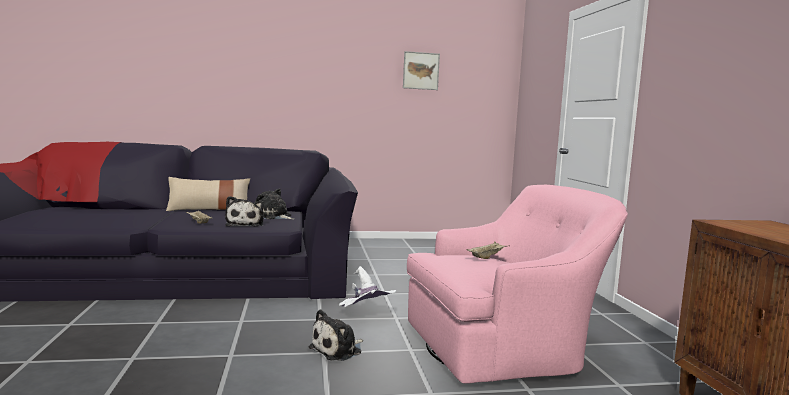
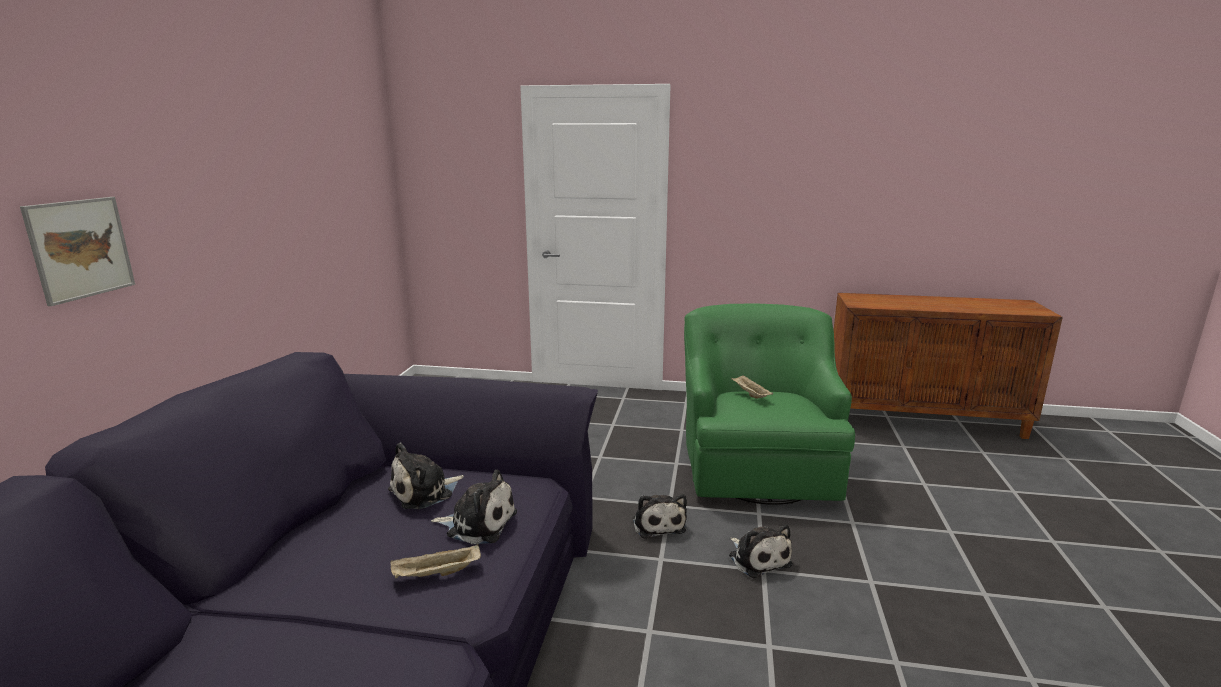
camera: 70 degrees left, 10 degrees up
(209, 210) = (274, 565): beige pillow -> none
(365, 315) = (658, 524): white hat -> plush toy
(421, 71) = (307, 161): picture -> picture (80, 248)
(504, 347) = (757, 465): pink armchair -> green armchair

